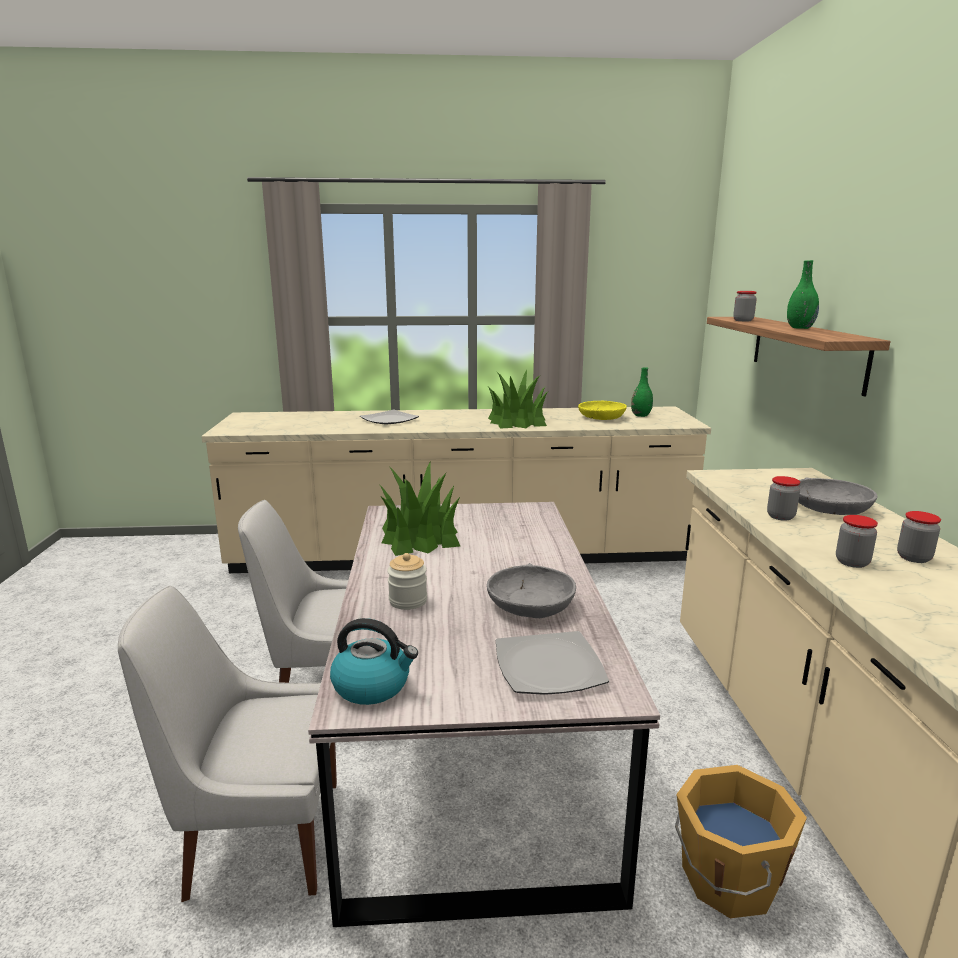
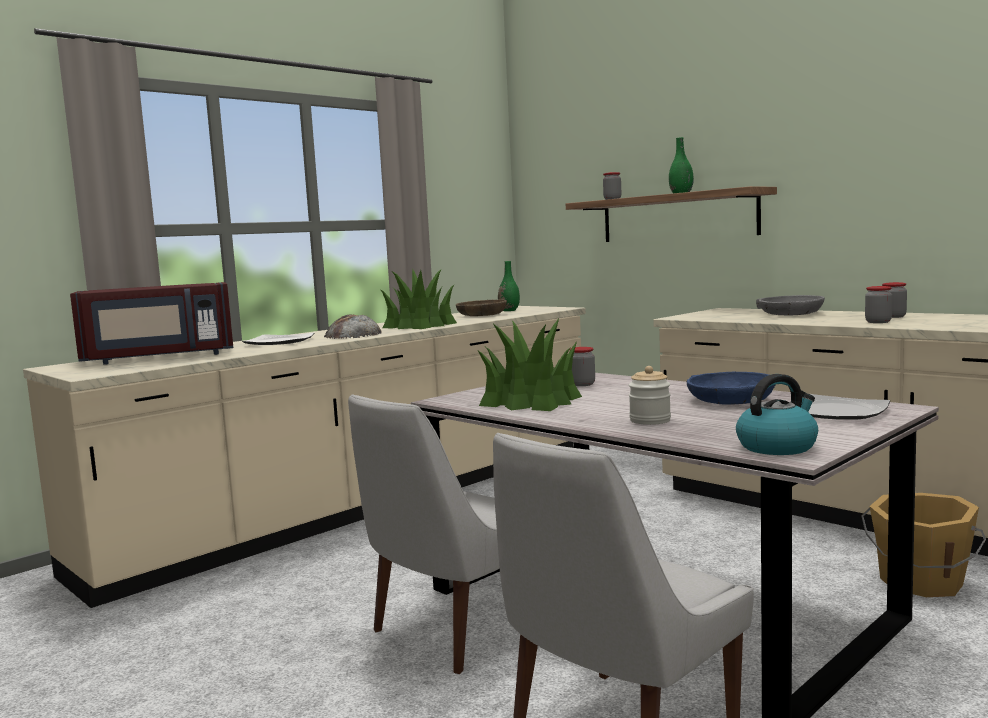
camera: 40 degrees left, 10 degrees down
(296, 420) = (160, 357): none -> red microwave
(447, 422) = (353, 334): none -> bread
(530, 603) = (730, 400): grey bowl -> blue bowl
(601, 417) = (481, 315): yellow bowl -> brown bowl
(780, 516) = (783, 319): jar -> jar (582, 384)

